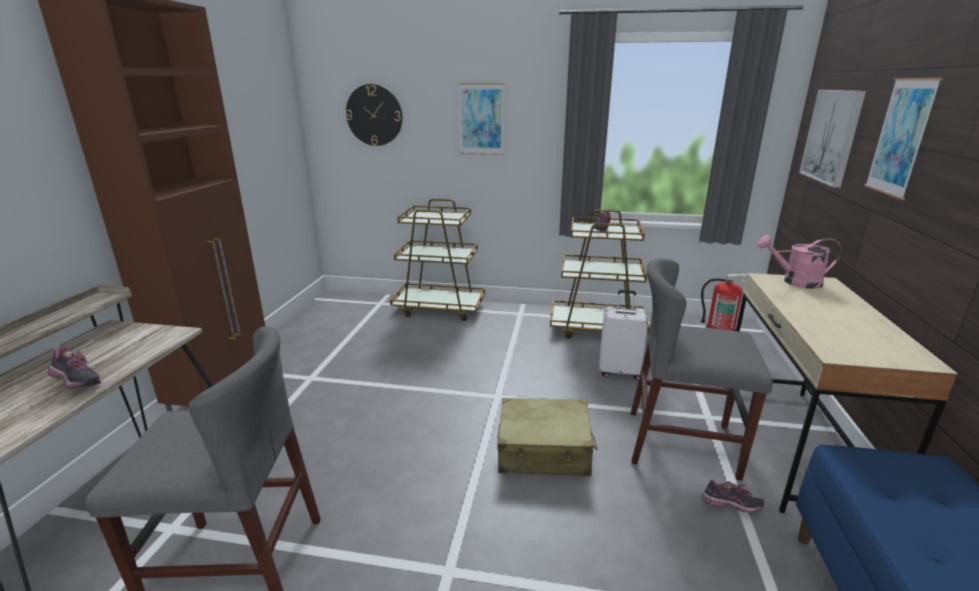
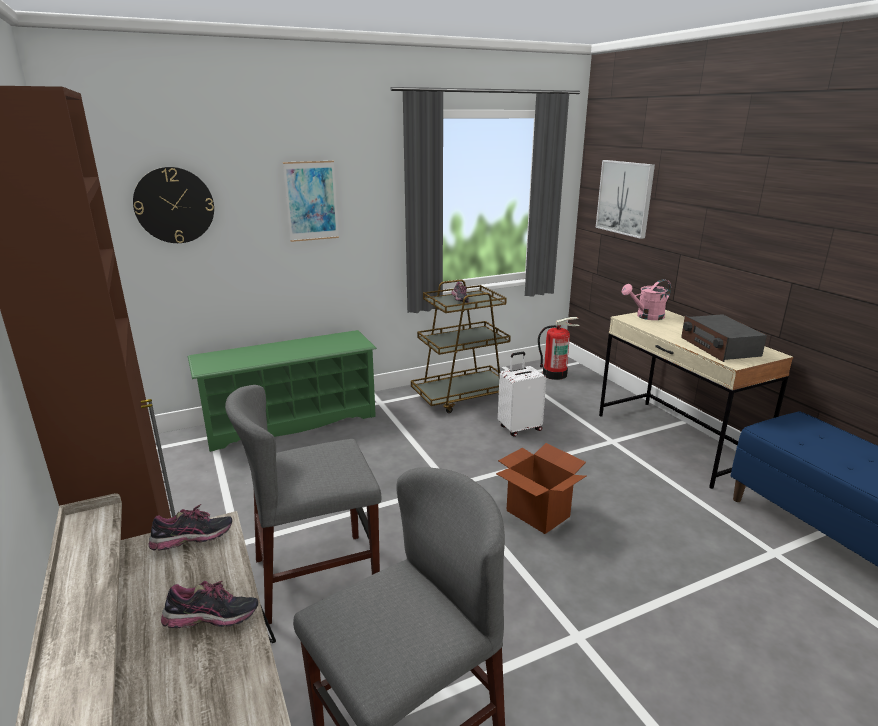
camera: 35 degrees left, 0 degrees up
(439, 308) = (291, 421): brown cart -> green shoe rack
(544, 450) = (537, 513): beige suitcase -> cardboard box
(681, 443) = (617, 467): grey chair -> grey chair (316, 575)
(730, 507) = (685, 498): shoe -> shoe (193, 543)
(844, 333) = (719, 347): none -> radio
(901, 137) = (700, 201): picture -> none

